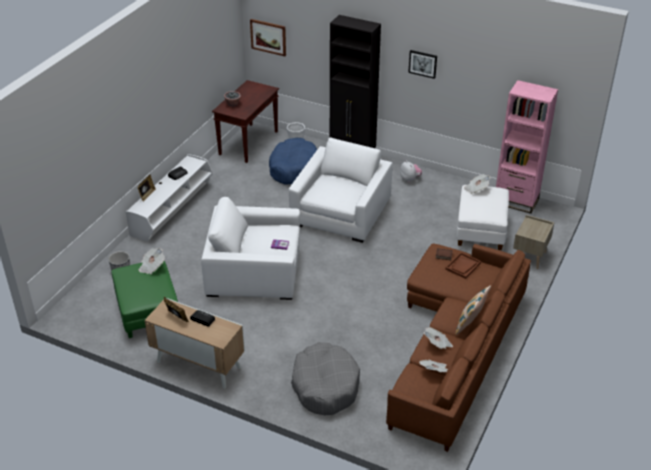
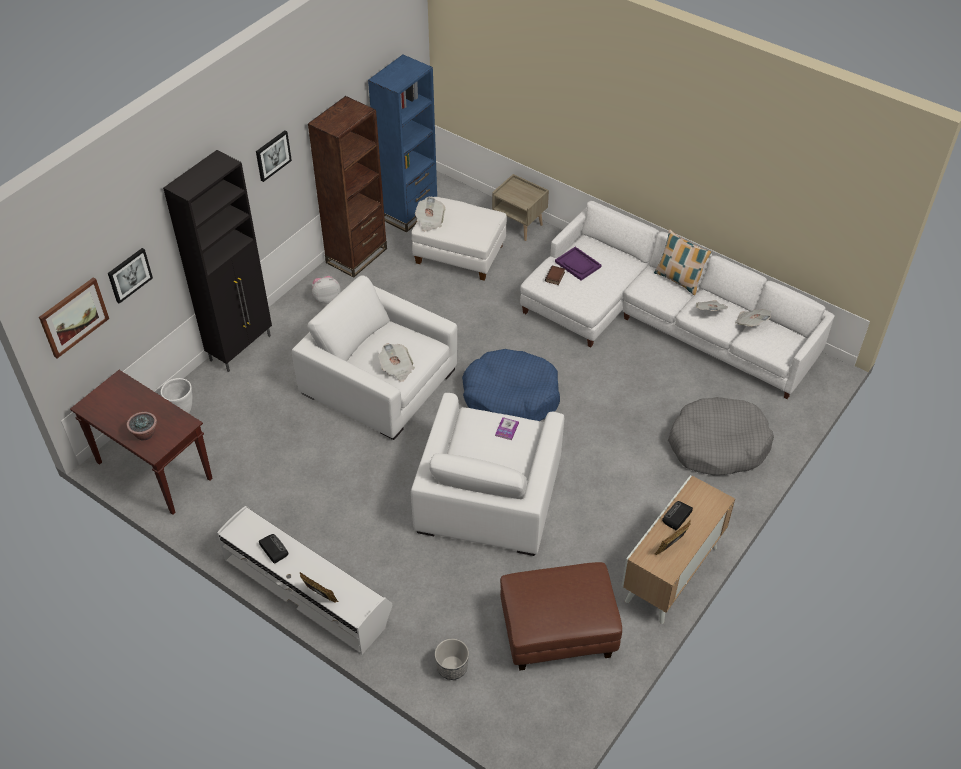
camera: 80 degrees left, 10 degrees up
(147, 312) = (557, 632): green ottoman -> brown ottoman
(152, 267) = (526, 587): newspaper -> newspaper (397, 368)
(293, 168) = (250, 421): blue dog bed -> blue dog bed (511, 396)
(305, 45) = (129, 275): none -> picture
(455, 345) = (660, 319): brown sofa -> white sofa
(457, 185) = (356, 255): none -> brown bookcase
(463, 266) = (578, 264): brown tray -> purple tray
(516, 201) = (408, 212): pink bookcase -> blue bookcase

